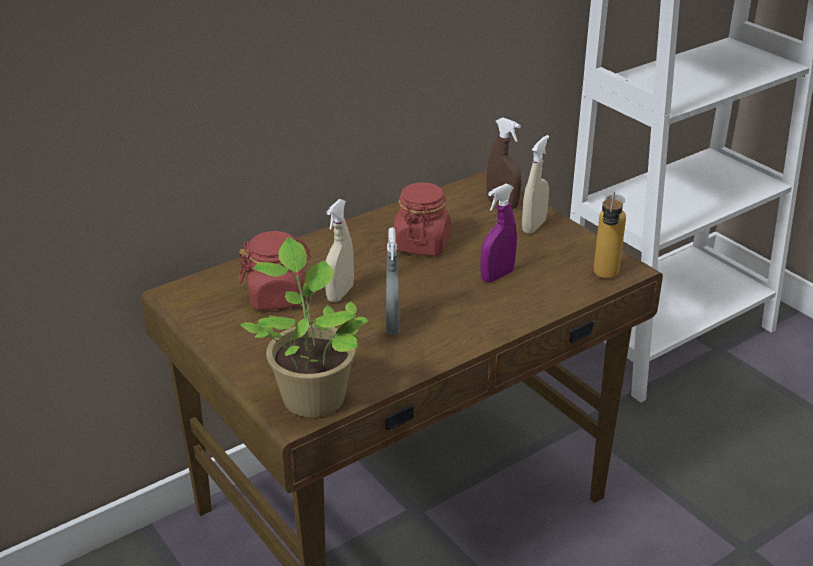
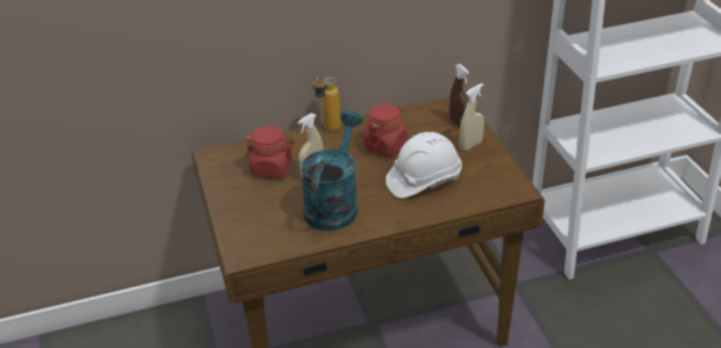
camera: 20 degrees right, 5 degrees up
(312, 395) = (258, 243): potted plant -> none
(392, 325) = (334, 204): grey spray bottle -> turquoise watering can
(497, 276) = (423, 180): purple spray bottle -> white hard hat
(604, 278) = (497, 195): bottle -> bottle (328, 131)

